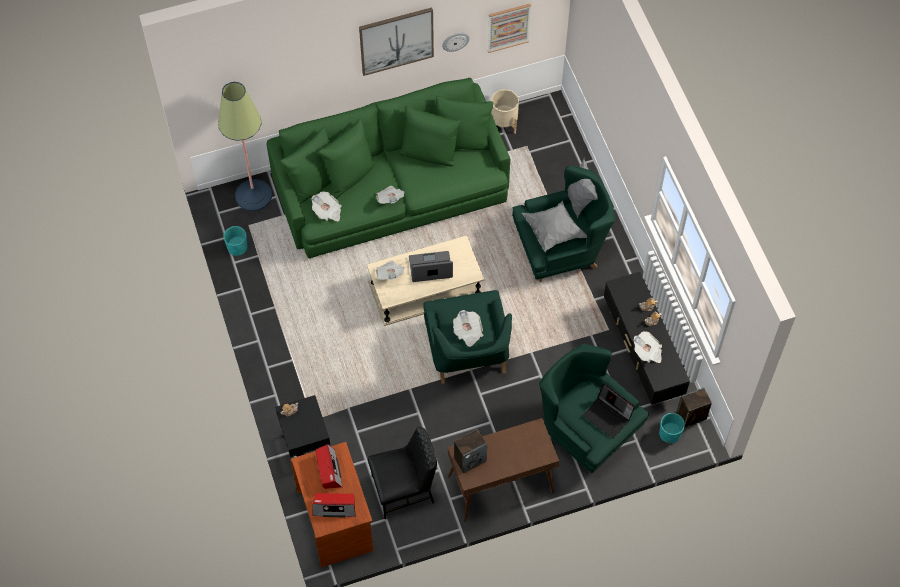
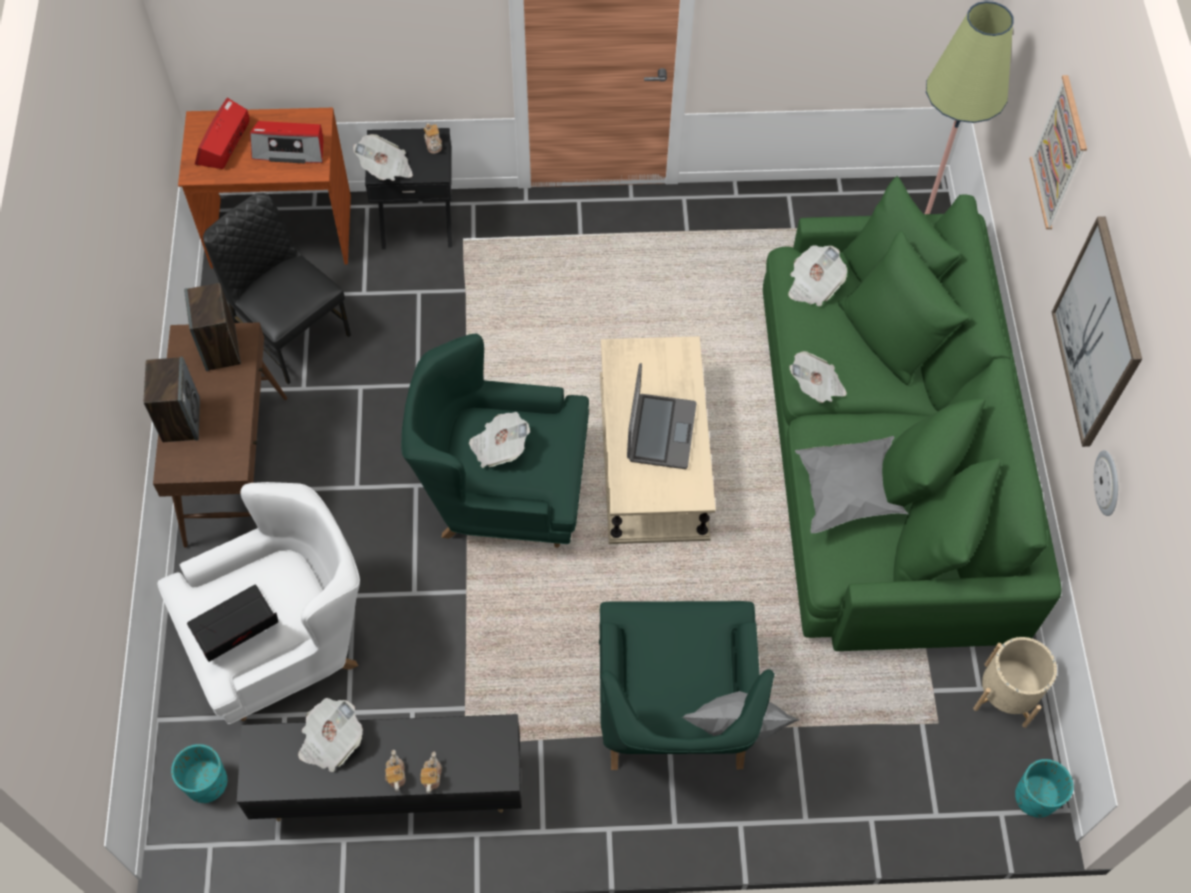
camera: 105 degrees right, 0 degrees up
(237, 247) = (816, 204): turquoise planter -> turquoise planter (1035, 797)
(390, 274) = (667, 366): newspaper -> newspaper (385, 169)
(404, 490) = (290, 332): black chair -> black chair turned 135 degrees clockwise
(508, 27) = (1135, 601): picture -> picture (1059, 153)
(552, 232) = (671, 657): grey pillow -> grey pillow (848, 493)
(586, 428) = (280, 638): green armchair -> white armchair
(691, 416) = (224, 837): speaker -> speaker (181, 420)

